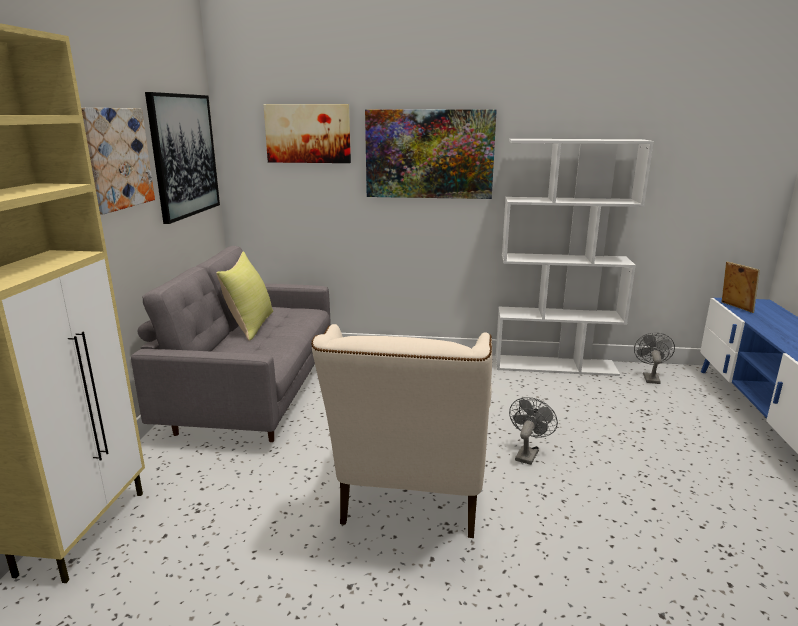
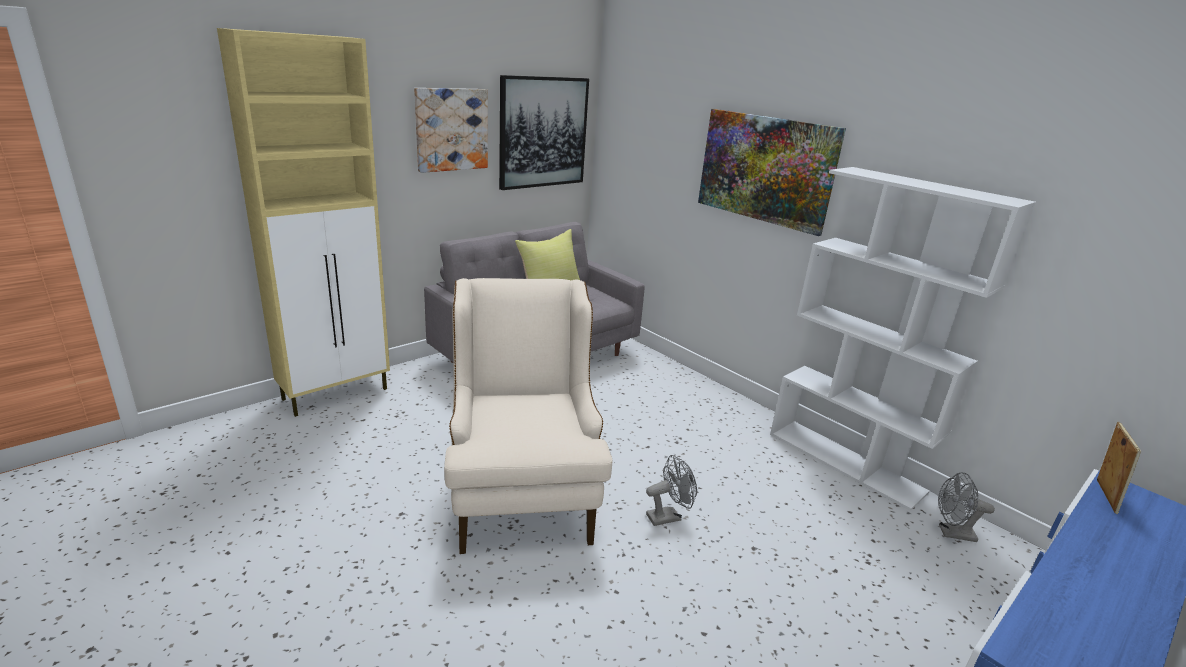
camera: 40 degrees right, 5 degrees up
(308, 133) = (663, 126): picture -> none
(412, 498) = (522, 489): beige armchair -> beige armchair turned 120 degrees clockwise
(650, 377) = (951, 533): grey fan -> grey fan turned 135 degrees counterclockwise

